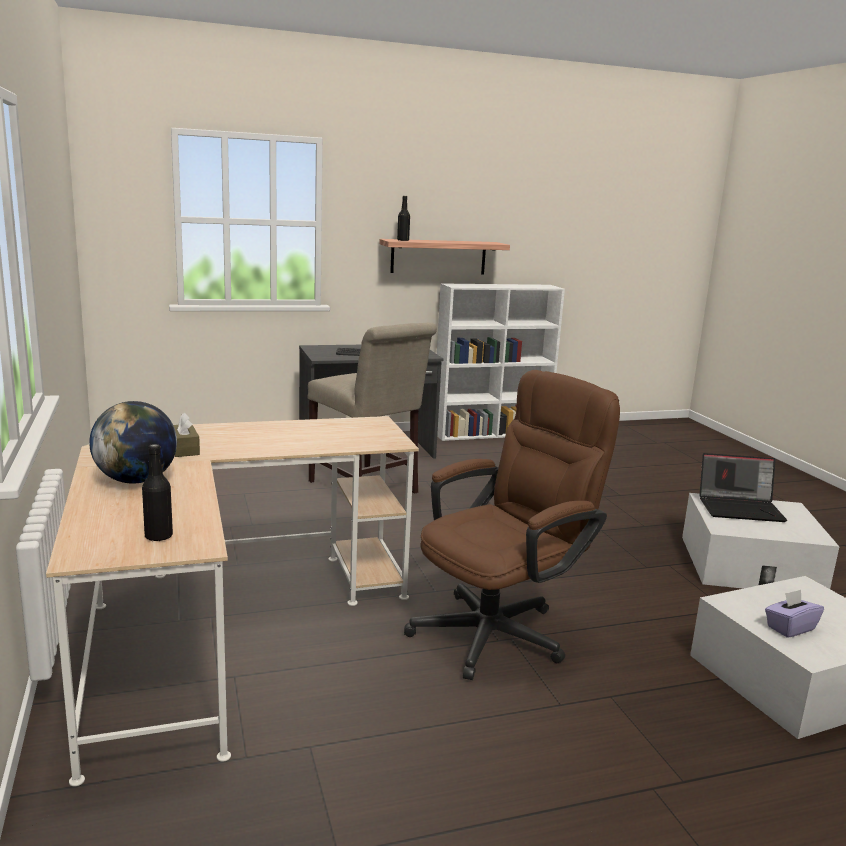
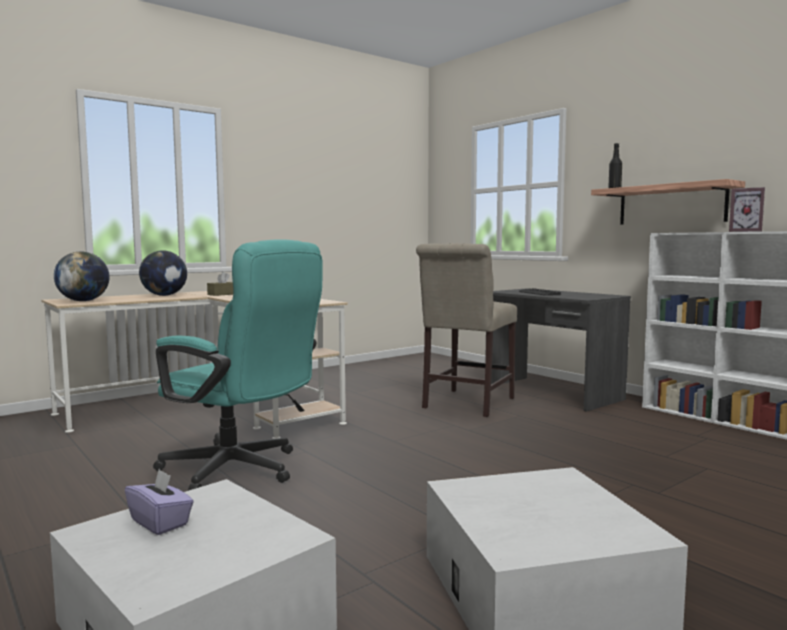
camera: 70 degrees right, 10 degrees down
(158, 536) = (83, 301): black bottle -> globe
(501, 630) = (240, 471): brown office chair -> turquoise office chair
(510, 285) = (746, 231): none -> picture frame
(740, 508) = (560, 497): laptop -> none

